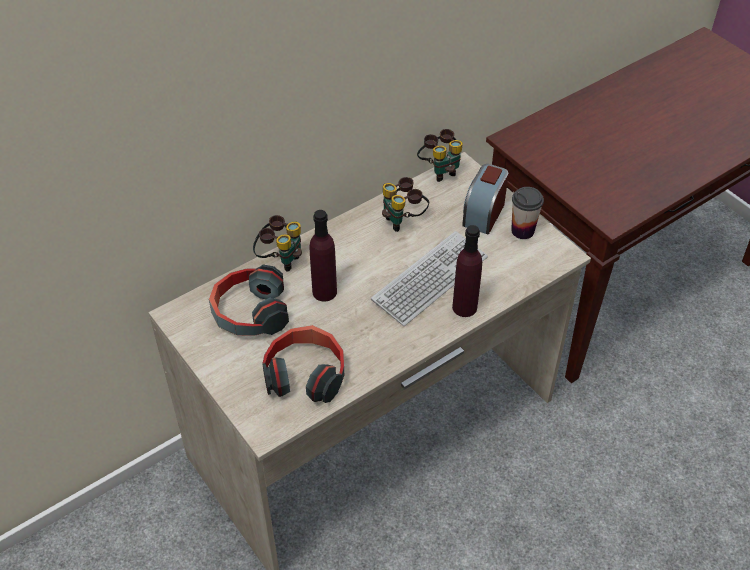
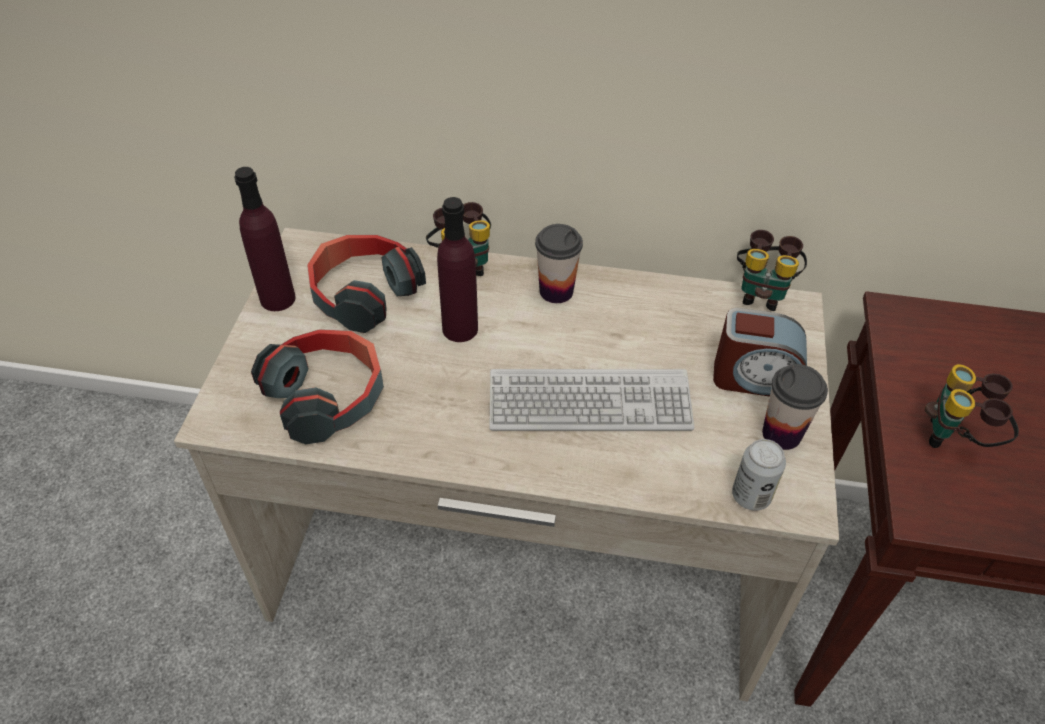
camera: 45 degrees right, 0 degrees up
(345, 238) = (556, 291): none -> cup
(404, 220) = (645, 317): binoculars -> binoculars (957, 439)
(464, 307) = (587, 466): purple bottle -> purple bottle (277, 299)
(484, 213) = (755, 378): alarm clock -> alarm clock turned 150 degrees counterclockwise
(541, 266) = (751, 496): none -> can

